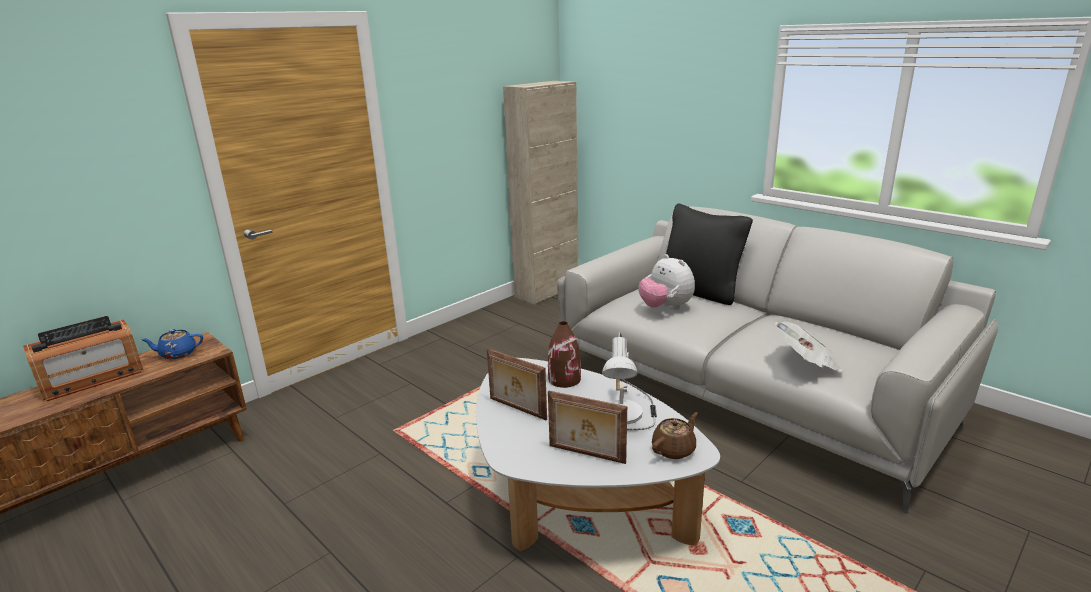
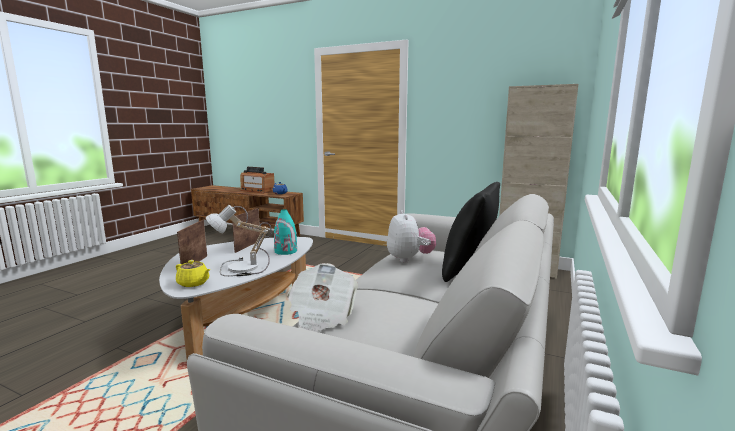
camera: 70 degrees right, 10 degrees down
(564, 379) = (286, 251): brown vase -> turquoise vase
(665, 308) = (409, 259): plush toy -> plush toy turned 135 degrees clockwise
(674, 449) = (194, 283): brown teapot -> yellow teapot

